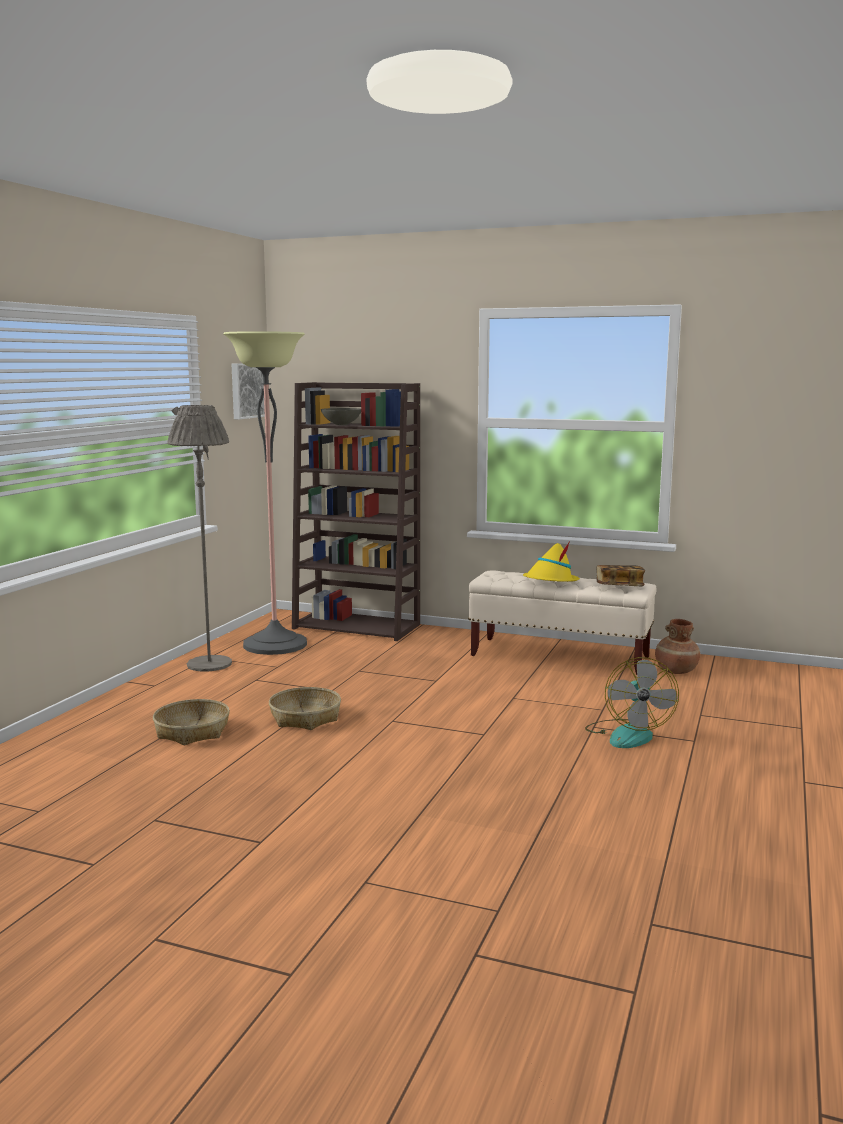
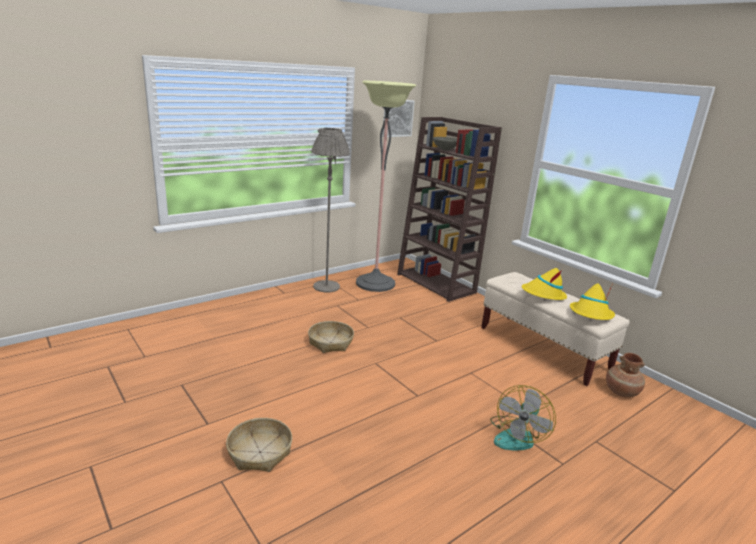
camera: 30 degrees right, 10 degrees up
(192, 732) = (265, 331): basket -> basket (259, 452)
(619, 587) = (591, 315): book -> yellow hat

